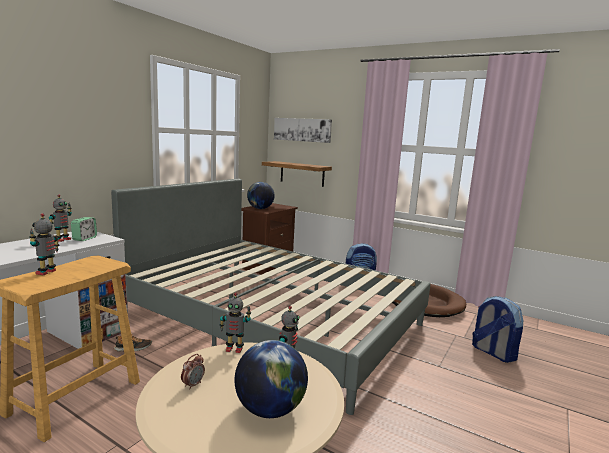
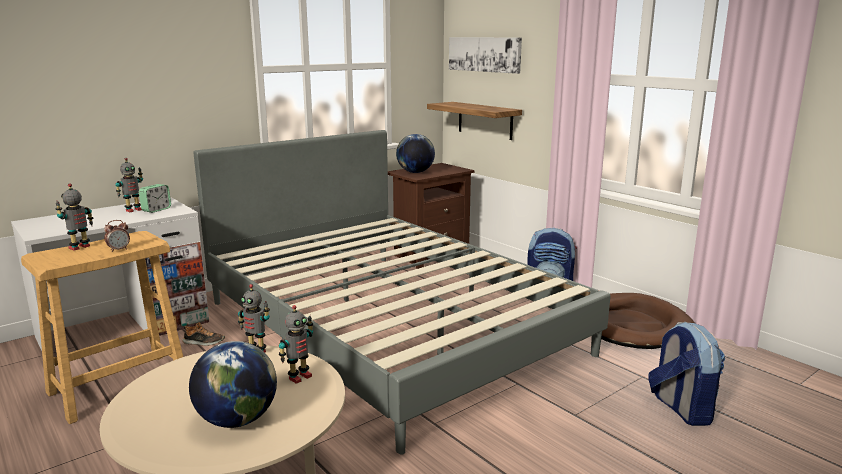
camera: 20 degrees right, 5 degrees up
(193, 385) = (182, 383): alarm clock -> alarm clock (119, 250)

